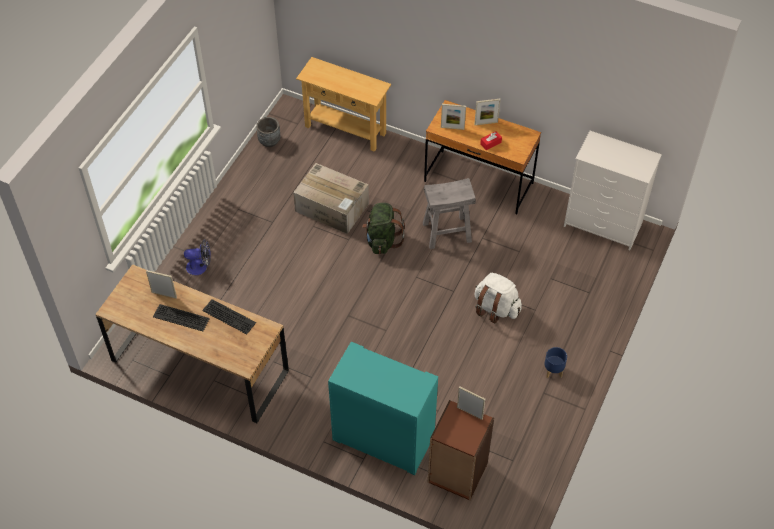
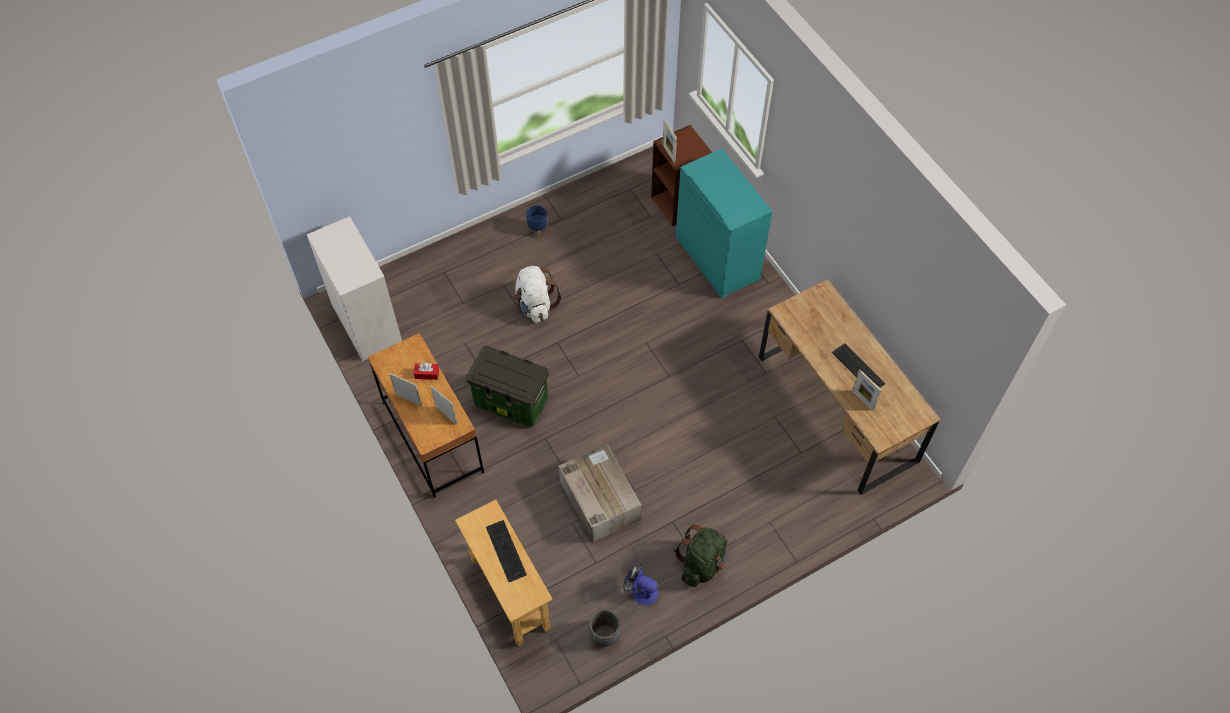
camera: 145 degrees left, 5 degrees up
(200, 267) = (778, 513): fan -> fan (640, 591)
(230, 316) = (811, 343): keyboard -> keyboard (504, 550)
(382, 240) = (579, 432): green backpack -> green backpack (702, 564)
(446, 233) = (512, 402): grey stool -> storage box

